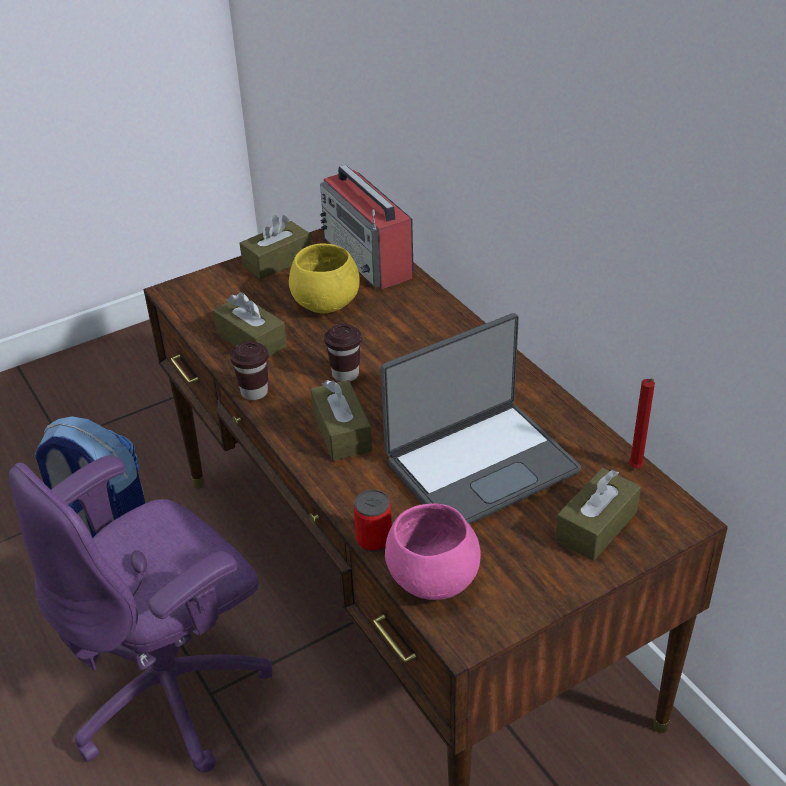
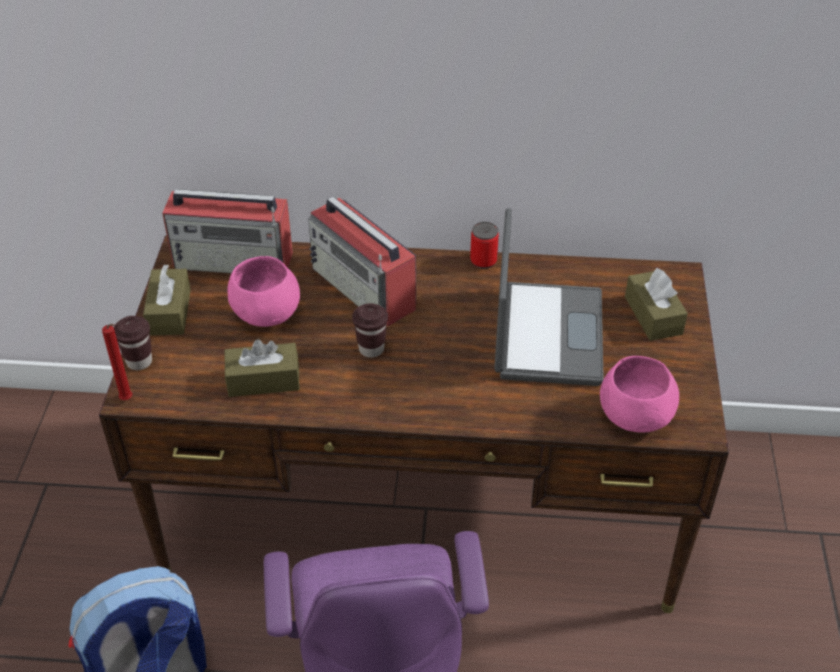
camera: 55 degrees left, 5 degrees up
(254, 392) = (335, 411): brown cup -> brown cup (139, 361)
(327, 303) = (267, 313): yellow bowl -> pink bowl
(342, 432) = (437, 385): brown tissue box -> none
(374, 540) = (571, 427): can -> can (483, 261)
(414, 334) = (364, 289): none -> radio
(635, 469) = (618, 268): red candle -> red candle (128, 400)

